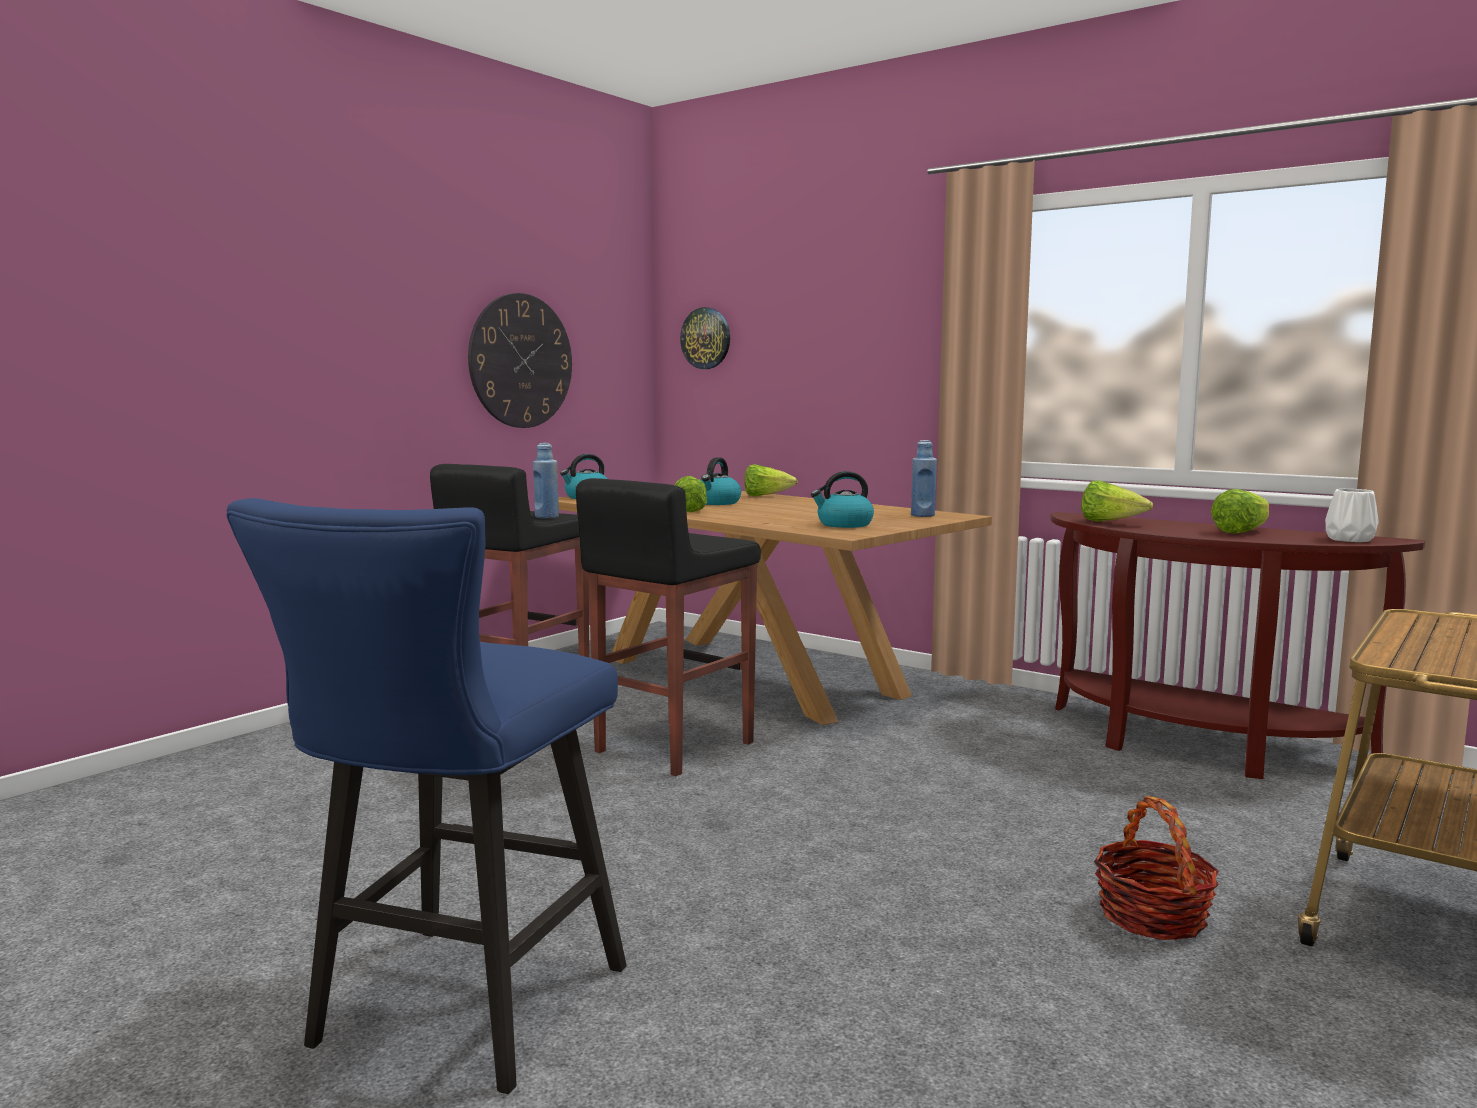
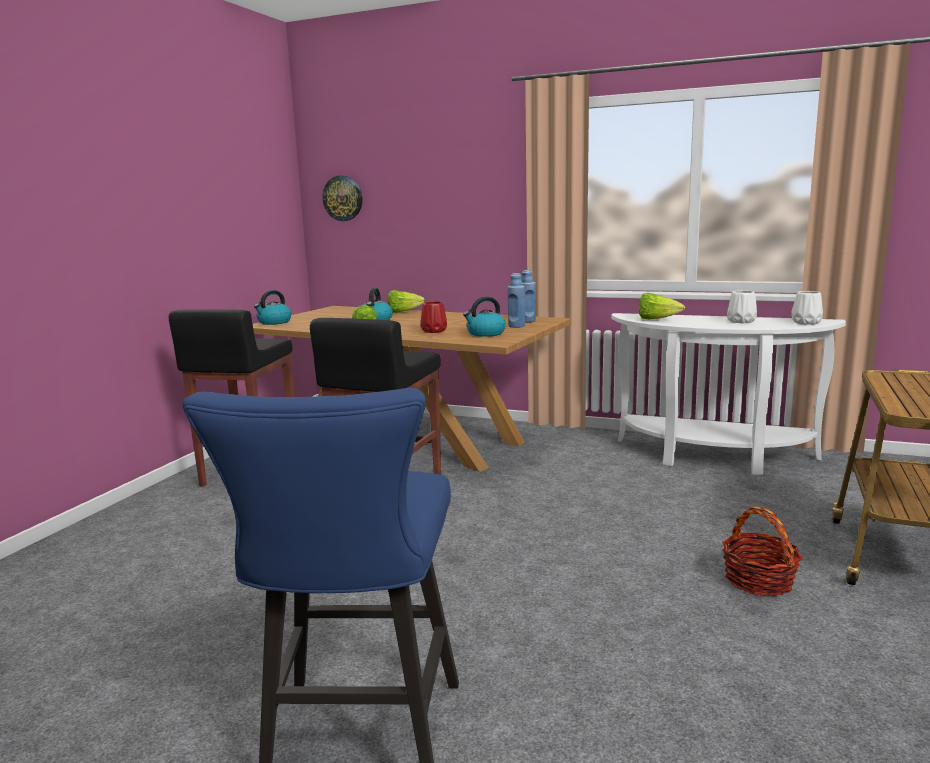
camera: 15 degrees left, 5 degrees up
(521, 361) = (214, 222): wall clock -> none
(547, 517) = (260, 343): blue bottle -> blue bottle (516, 326)
(779, 518) = (434, 331): none -> red vase
(1195, 746) = (713, 457): brown console table -> white console table
(1241, 532) = (740, 321): lettuce -> white vase

